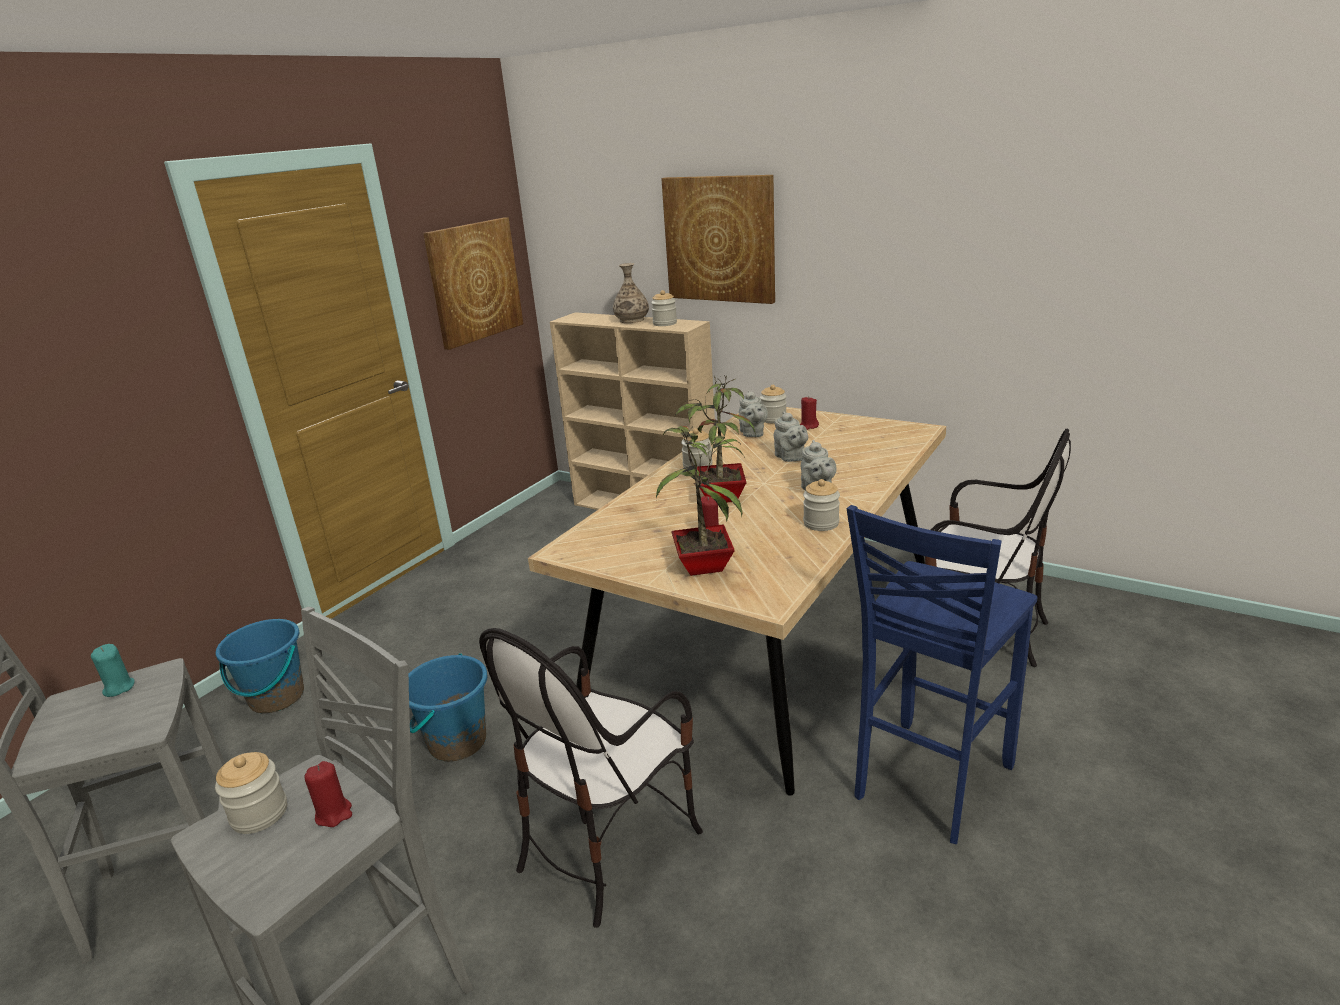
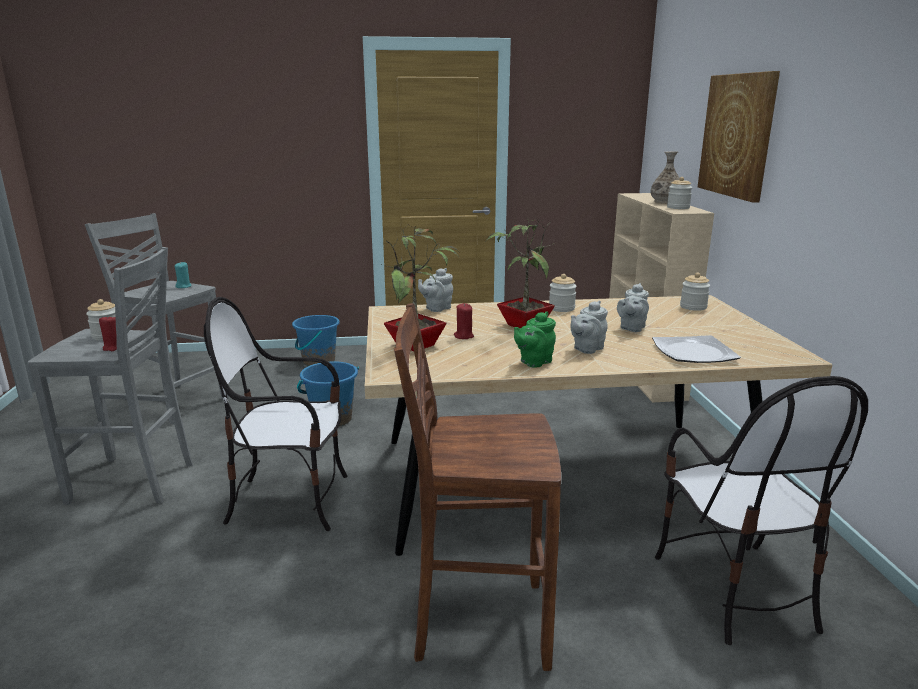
camera: 50 degrees right, 5 degrees down
(474, 281) = (578, 152): picture -> none
(752, 434) = (650, 308): grey teapot -> grey teapot (436, 308)
(808, 426) = (705, 319): red candle -> none
(821, 523) = (534, 362): jar -> green teapot
(875, 457) = (694, 353): none -> plate
(928, 782) = (476, 621): blue stool -> brown stool

